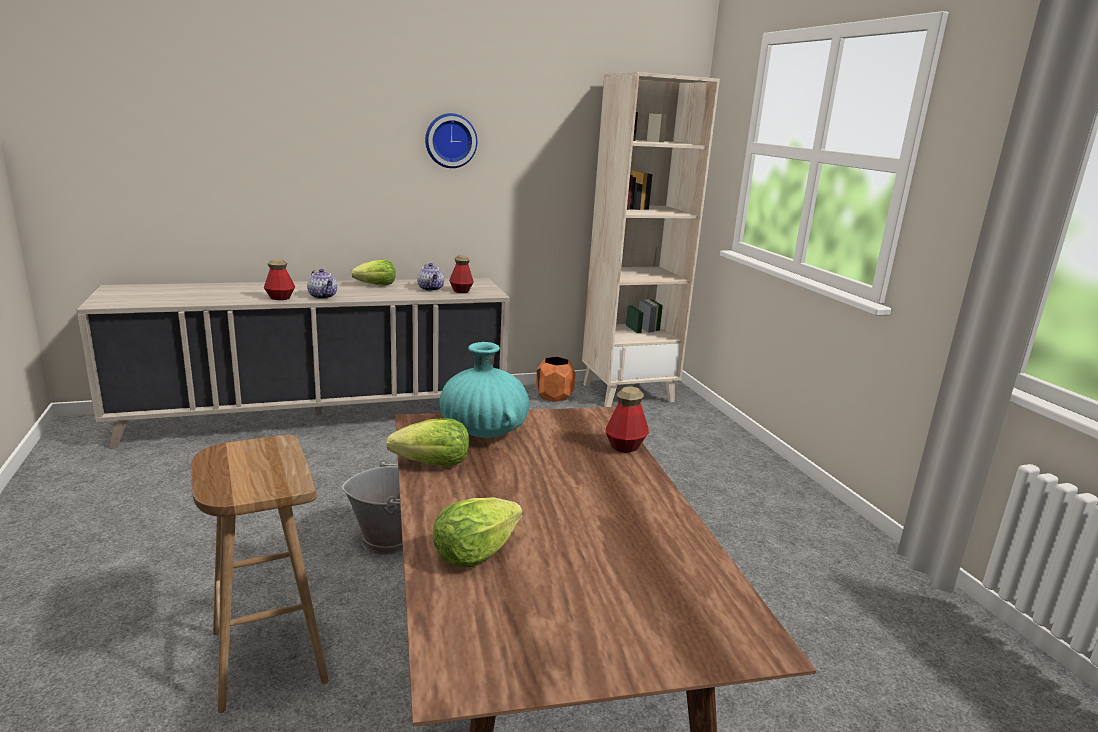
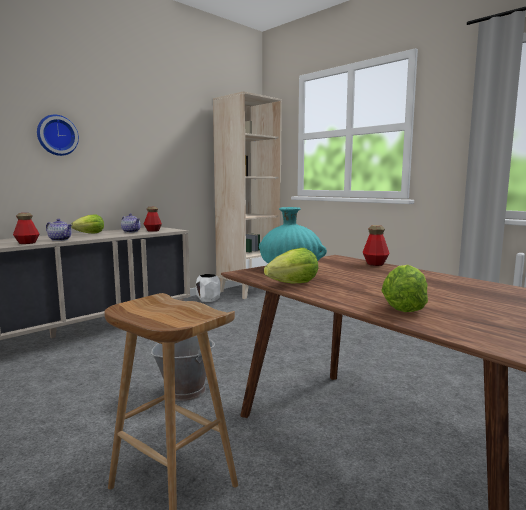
camera: 25 degrees left, 10 degrees down
(450, 140) = (127, 135): wall clock -> wall clock (57, 135)
(554, 396) = (208, 299): orange planter -> white planter

